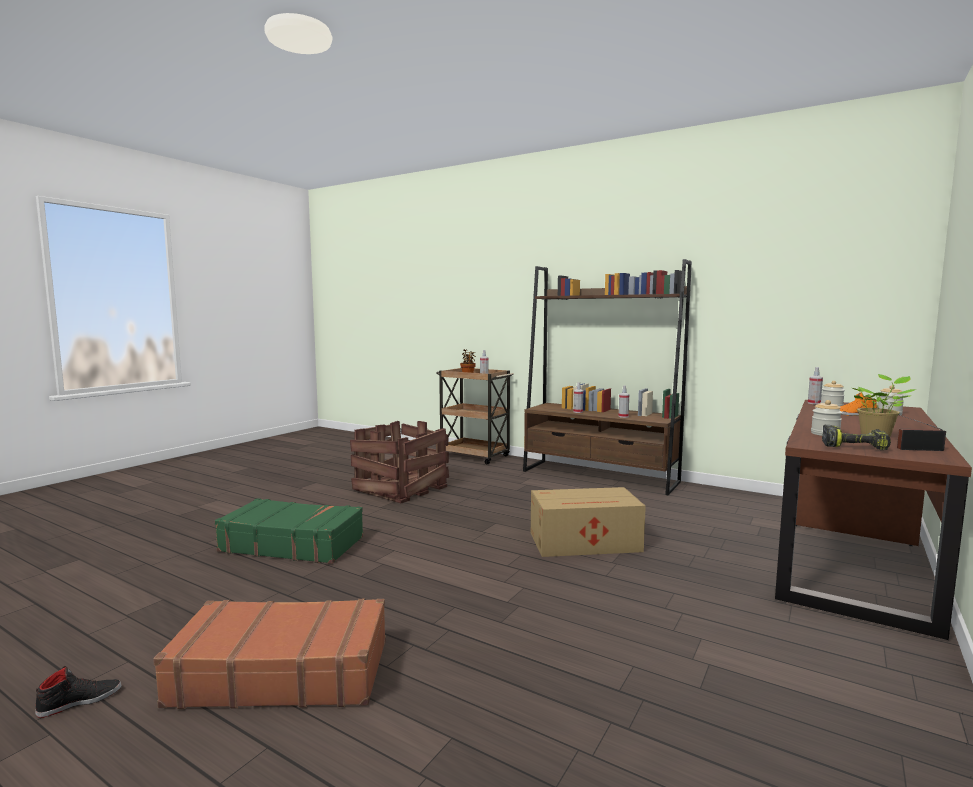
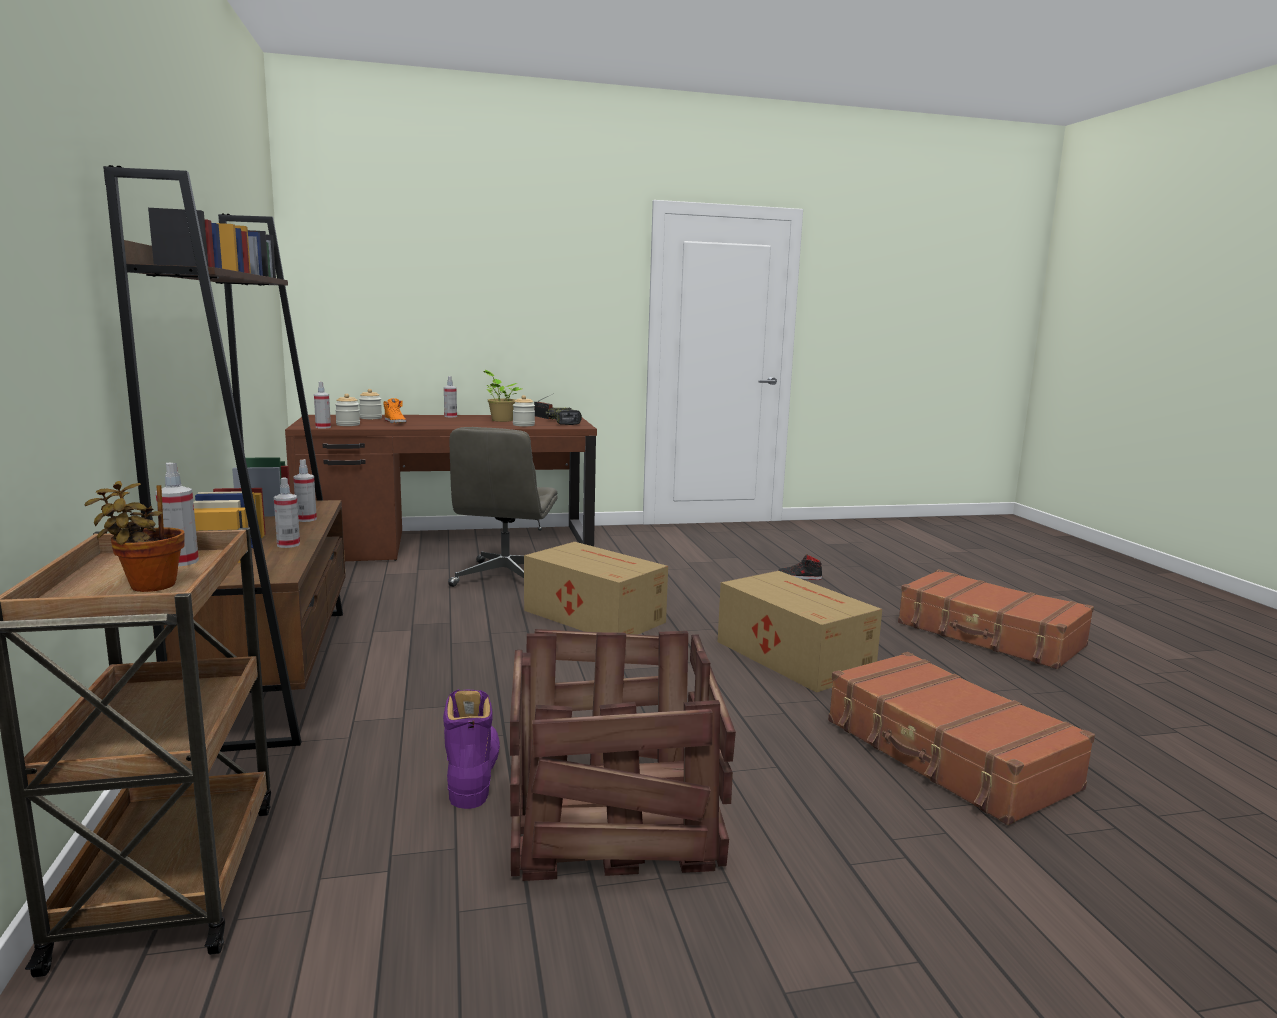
camera: 135 degrees left, 5 degrees up
(80, 701) = (1159, 670): black shoe -> black shoe (799, 577)
(292, 544) = (946, 755): green suitcase -> brown suitcase
(428, 567) = (792, 655): none -> cardboard box
(461, 482) = (473, 774): none -> purple boot
(711, 544) = (505, 577): none -> grey office chair
(916, 428) = (450, 416): none -> spray bottle

